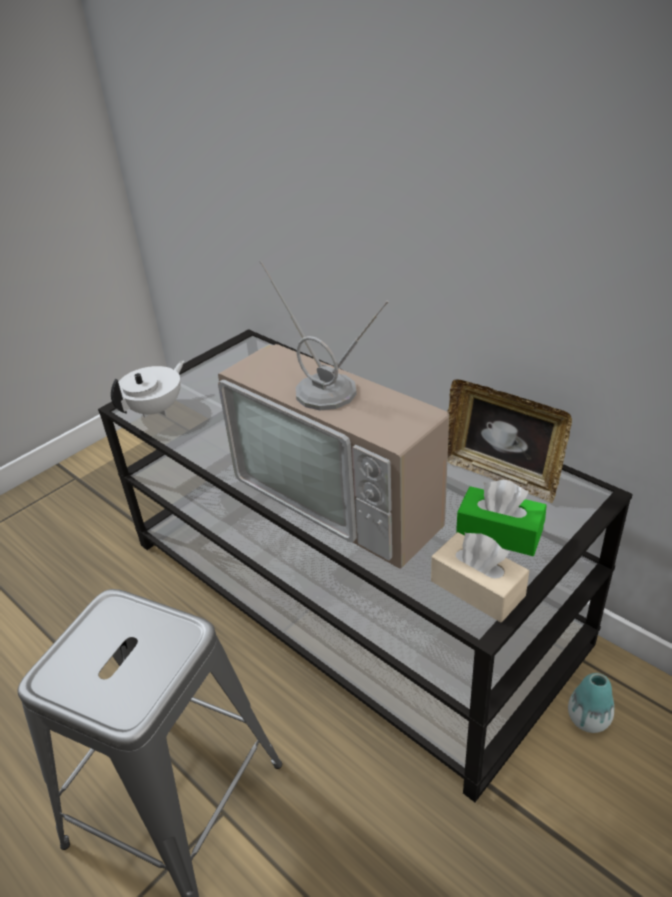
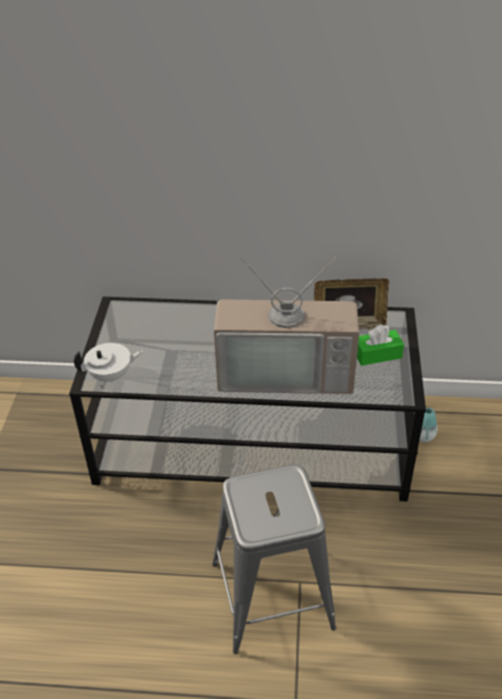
camera: 40 degrees left, 5 degrees up
(156, 410) = (111, 376): white teapot -> white teapot turned 75 degrees clockwise
(477, 588) = (393, 384): beige tissue box -> none

